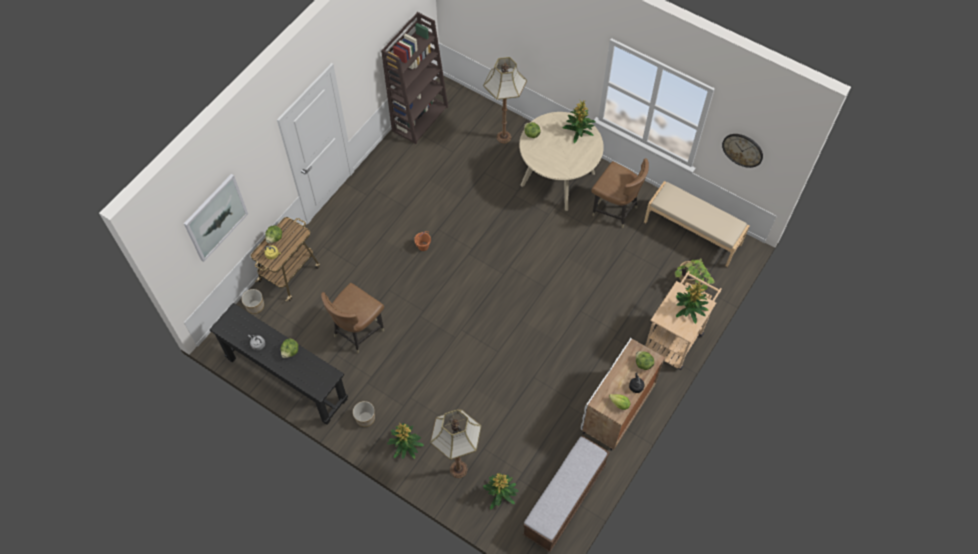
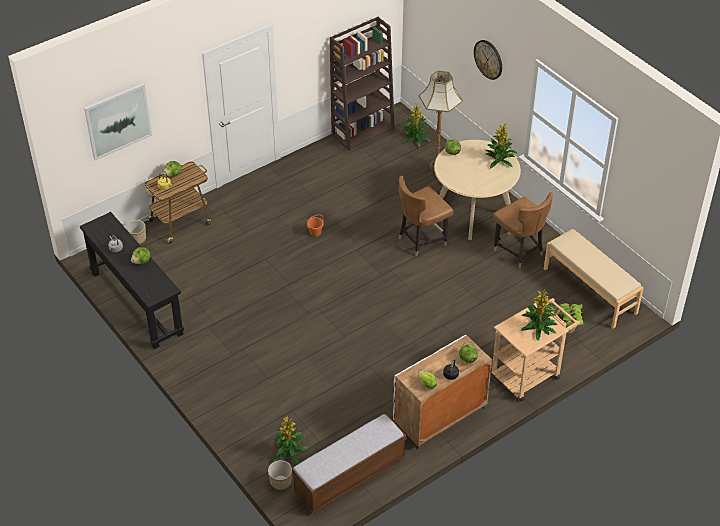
camera: 20 degrees right, 15 degrees down
(357, 331) = (220, 284): brown chair -> brown chair (421, 240)
(365, 418) = (192, 354): planter -> planter (280, 482)
(405, 445) = (218, 386): potted plant -> potted plant (415, 138)
(458, 470) = (258, 421): floor lamp -> none
(742, 150) = (641, 194): wall clock -> wall clock (488, 59)

